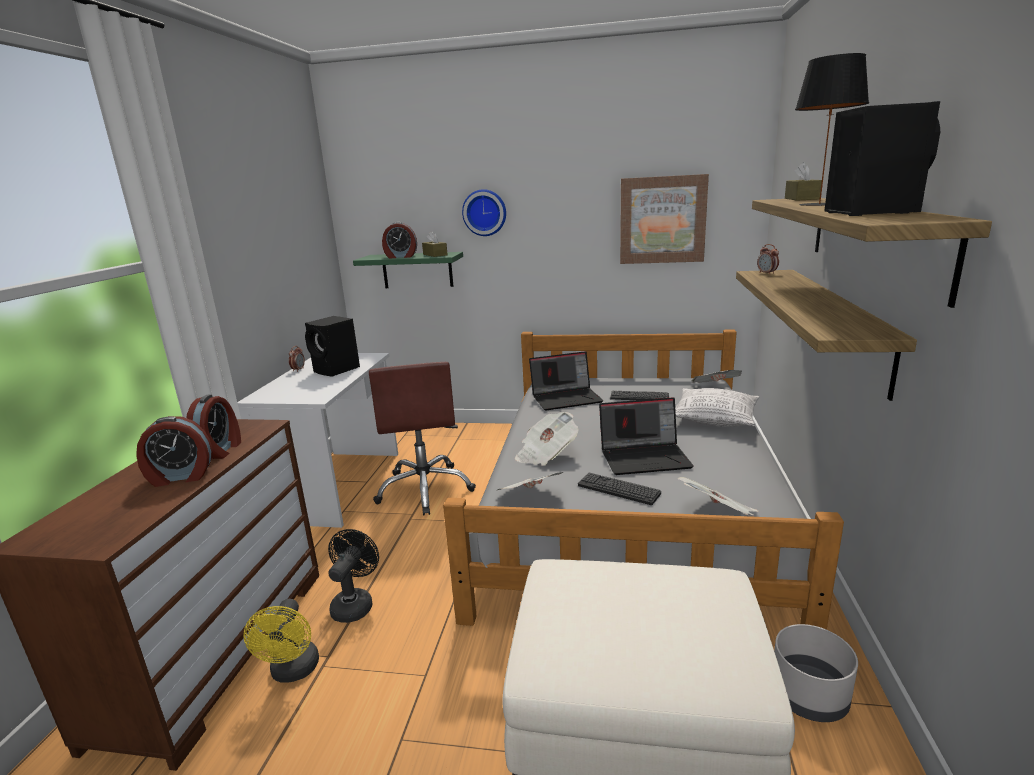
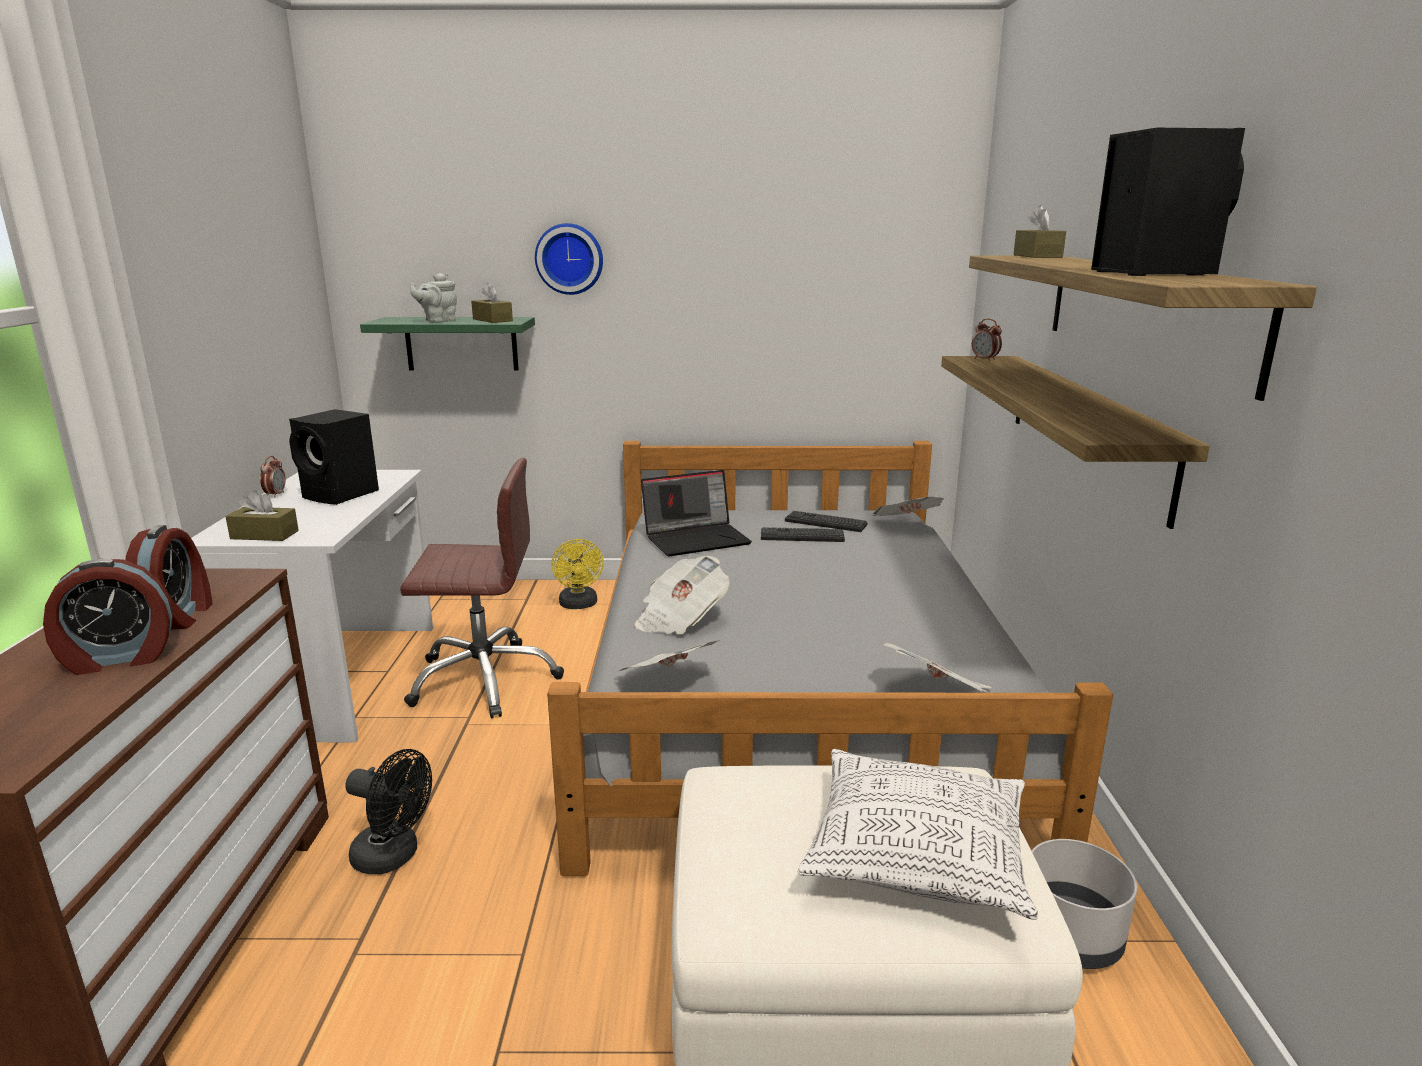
camera: 10 degrees left, 0 degrees up
(286, 396) = (264, 535): none -> brown tissue box
(293, 672) = (306, 967): yellow fan -> yellow fan (579, 605)
(355, 604) = (394, 856): black fan -> black fan turned 105 degrees clockwise
(401, 256) = (438, 321): alarm clock -> grey teapot
(425, 489) = (484, 679): brown office chair -> brown office chair turned 75 degrees counterclockwise
(618, 489) = (794, 665): keyboard -> keyboard (825, 522)
(645, 457) = (825, 620): laptop -> none
(662, 220) = (831, 281): picture -> none
(714, 419) = (912, 565): pillow -> pillow (917, 855)
(819, 204) = (1072, 263): black table lamp -> none

